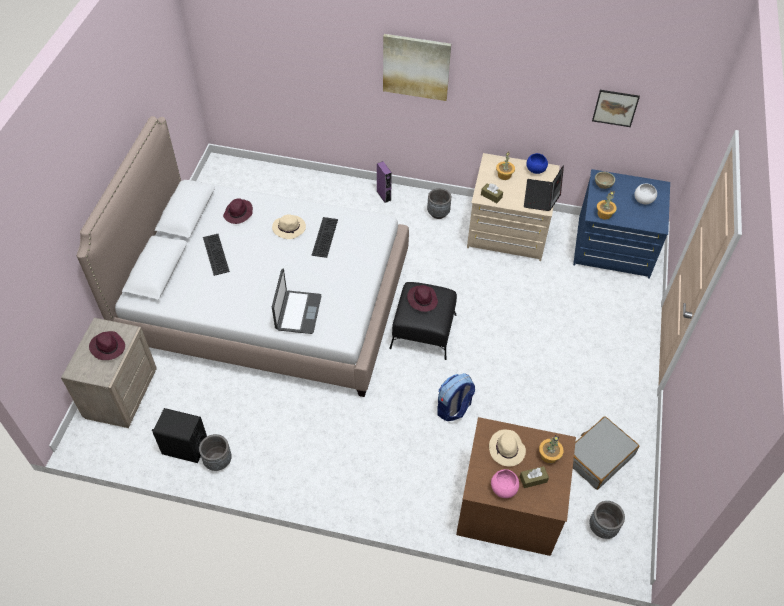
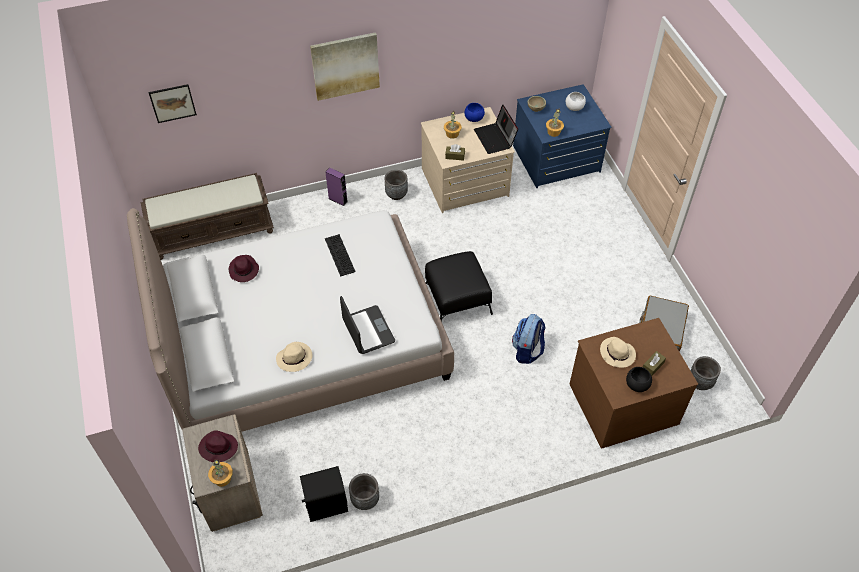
camera: 30 degrees left, 0 degrees up
(214, 254) = (251, 316): keyboard -> none
(263, 177) = (213, 232): none -> brown bench
(289, 228) = (302, 262): beige hat -> beige hat (295, 358)
(422, 299) = (453, 271): purple hat -> none
(504, 488) = (637, 384): pink bowl -> black bowl
(549, 455) = (650, 341): potted plant -> potted plant (222, 478)
(615, 108) = (528, 37): picture -> picture (172, 103)

